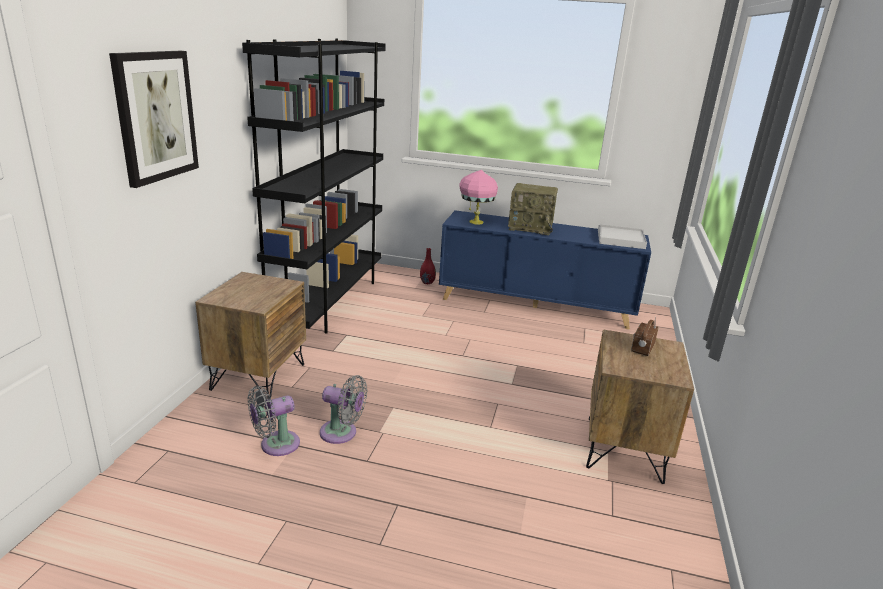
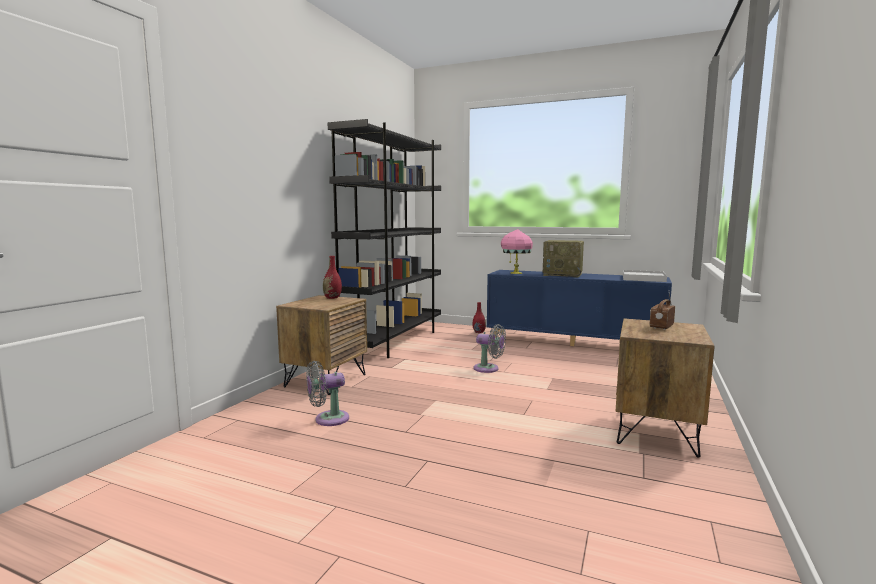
camera: 10 degrees right, 15 degrees down
(155, 116) = (255, 155): picture -> none
(261, 280) = (332, 298): none -> red vase
(342, 433) = (387, 414): grey fan -> grey fan (489, 369)

